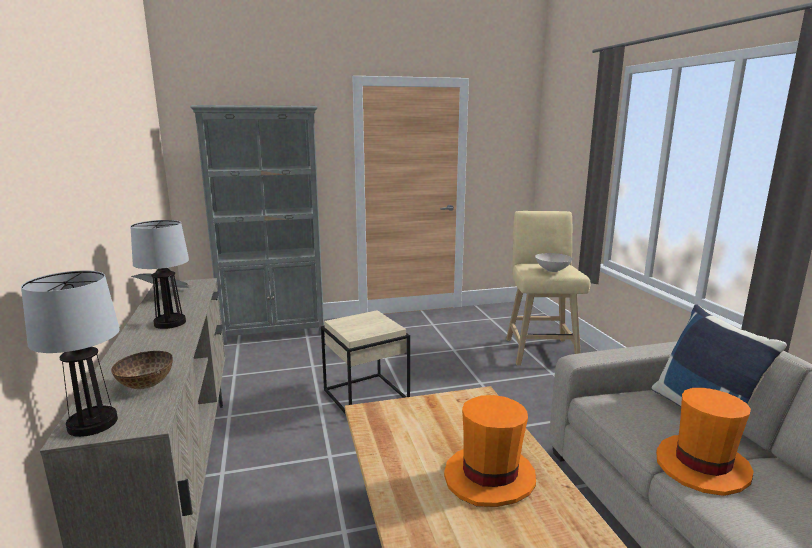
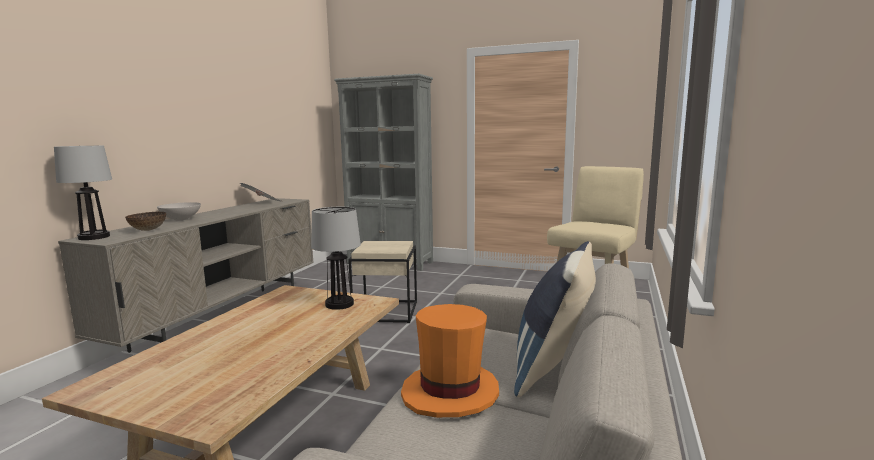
camera: 35 degrees right, 5 degrees down
(169, 323) = (228, 212): table lamp -> table lamp (339, 304)
(489, 477) = (274, 339): orange hat -> none
(552, 270) = (587, 225): white bowl -> white bowl (180, 219)

